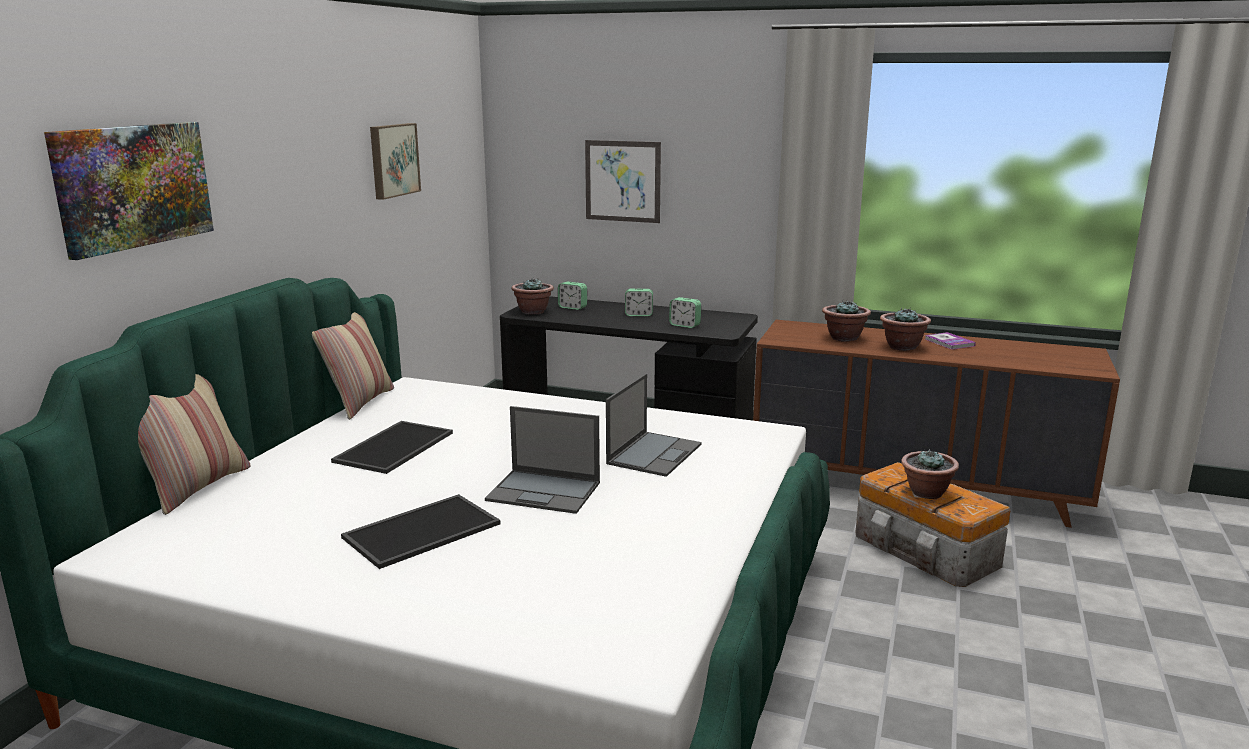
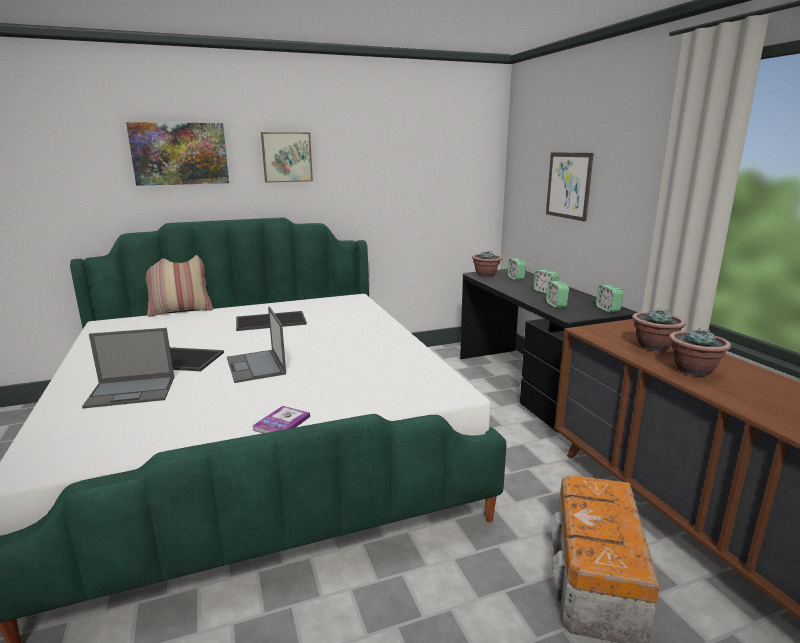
camera: 50 degrees right, 0 degrees up
(359, 402) = (316, 298): pillow -> none
(393, 160) = (397, 159): picture -> picture (287, 157)
(654, 453) = (354, 373): laptop -> laptop (132, 391)
(730, 317) = (607, 309): none -> alarm clock
(926, 492) = (592, 518): potted plant -> none
(949, 342) = (766, 384): book -> book (281, 423)

